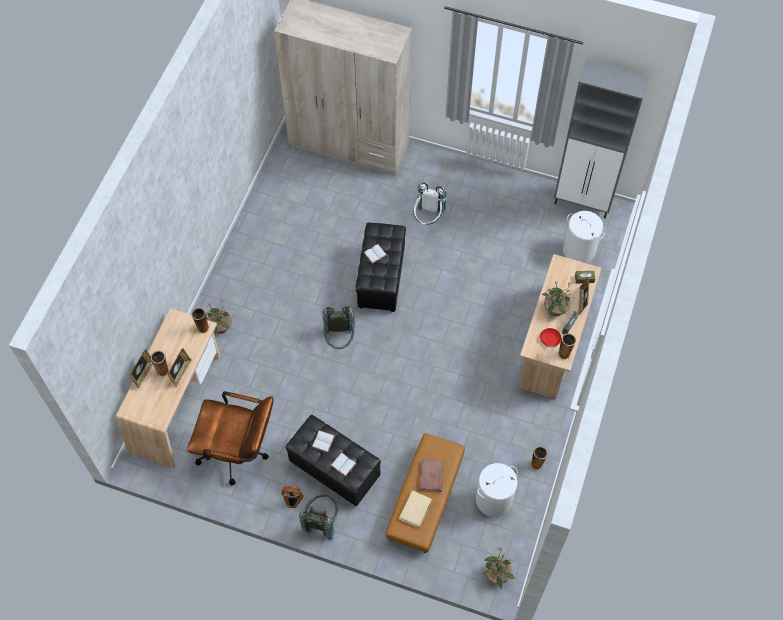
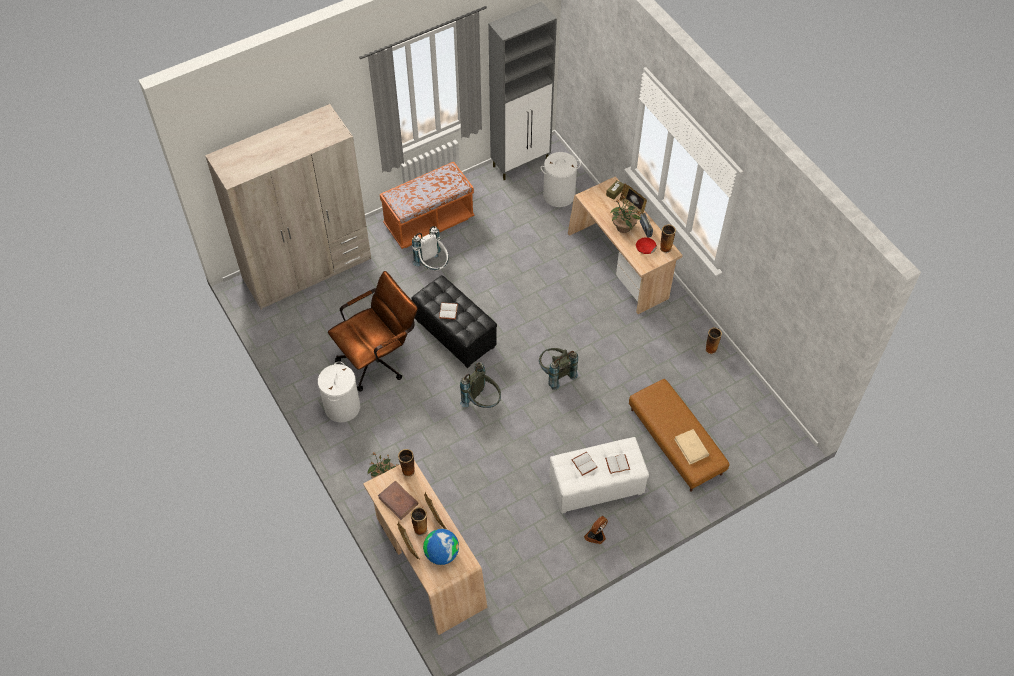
camera: 50 degrees left, 5 degrees down
(154, 398) = (441, 554): none -> globe
(238, 452) = (517, 547): brown office chair -> brown office chair (378, 358)
(321, 520) = (633, 527): grey backpack -> grey backpack (555, 374)
(334, 470) = (596, 487): black ottoman -> white ottoman
(431, 476) = (672, 417): brown book -> brown book (398, 501)
(464, 186) = (429, 222): none -> orange bench
(494, 499) = (716, 397): white laundry basket -> white laundry basket (342, 407)
(496, 575) = (779, 440): potted plant -> none

